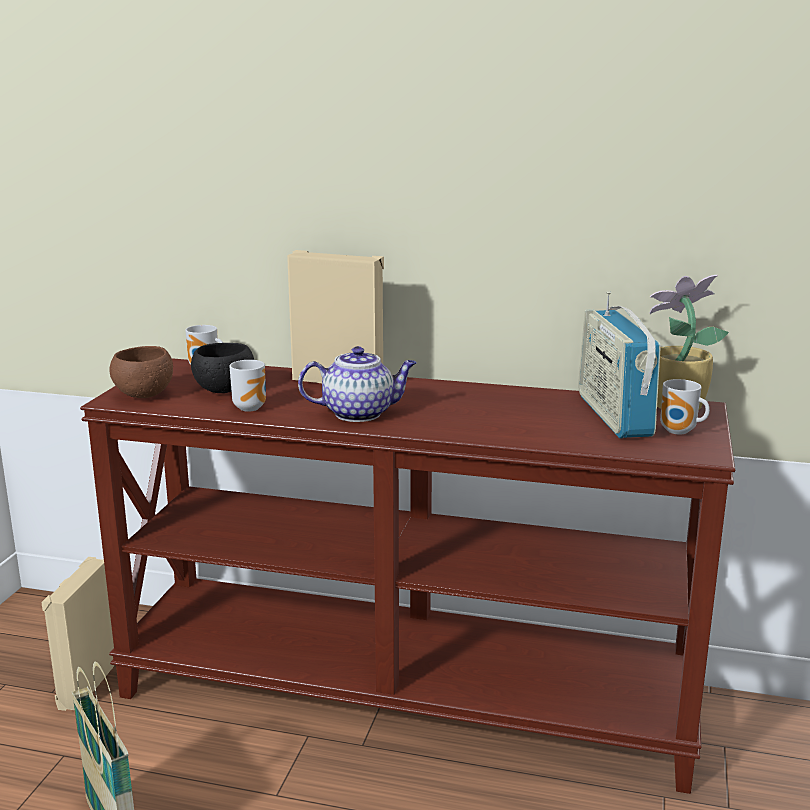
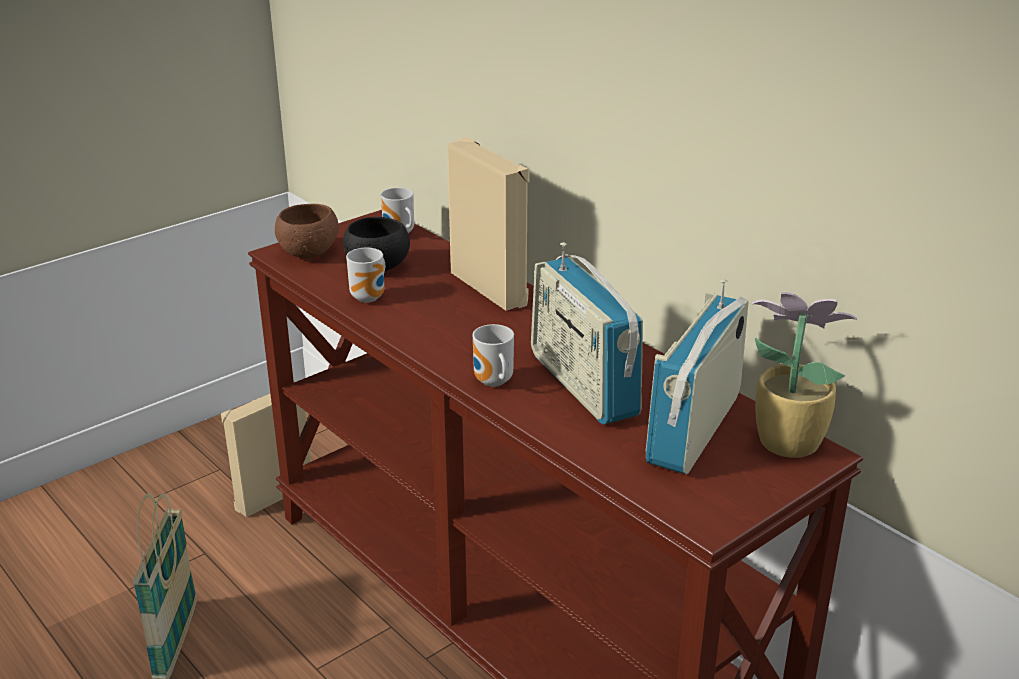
camera: 35 degrees right, 10 degrees up
(360, 413) = (450, 337): teapot -> none
(503, 413) = (582, 385): none -> radio
(679, 432) = (730, 480): mug -> mug (492, 383)

